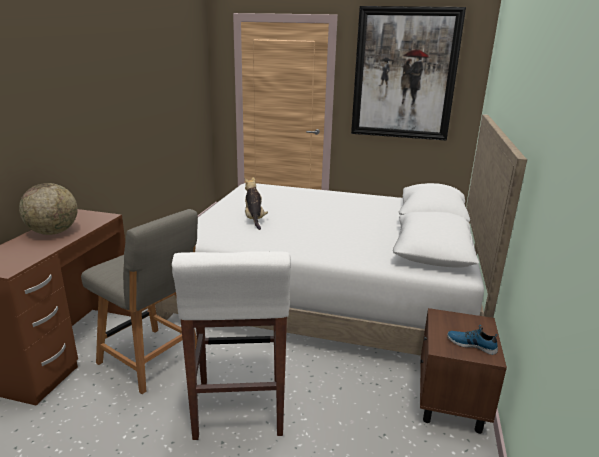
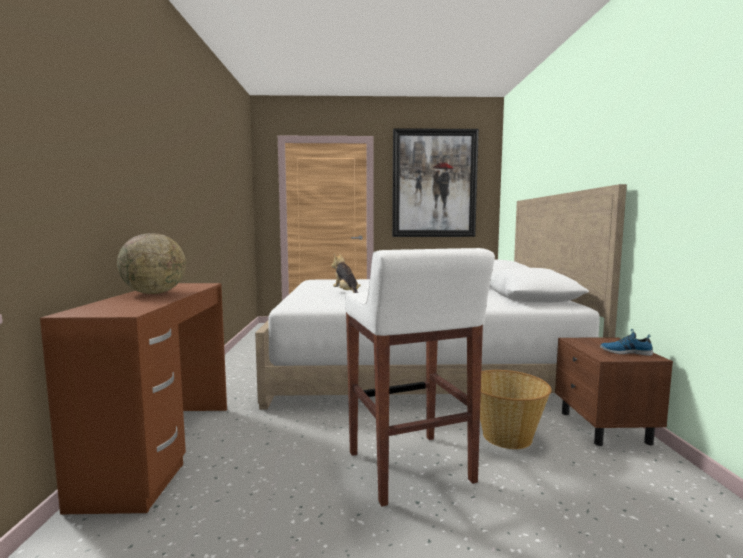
camera: 15 degrees left, 15 degrees down
(152, 360) = (275, 443): grey chair -> none
(346, 392) = (506, 436): none -> basket

